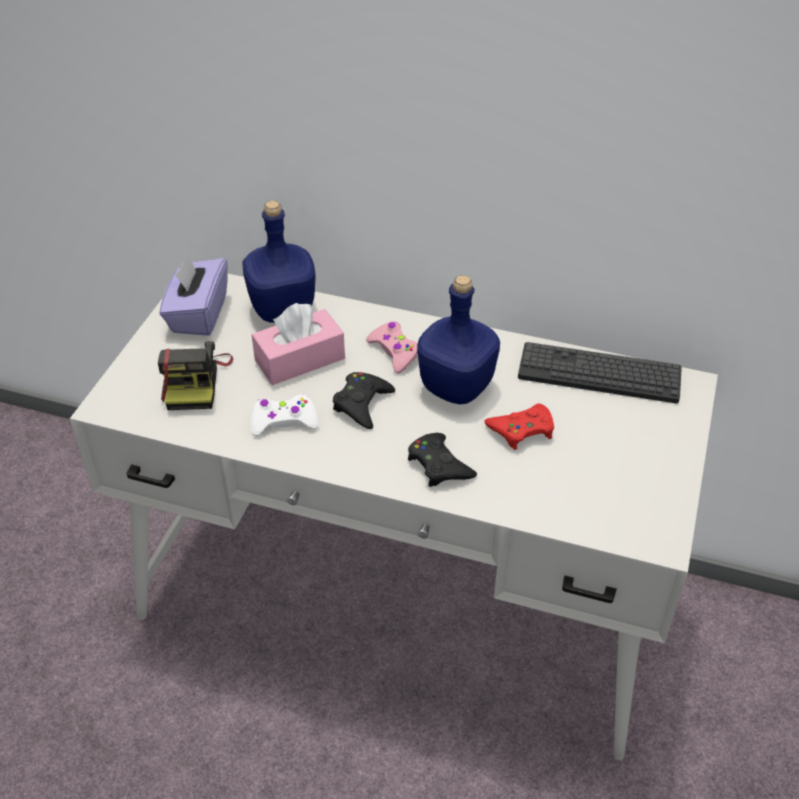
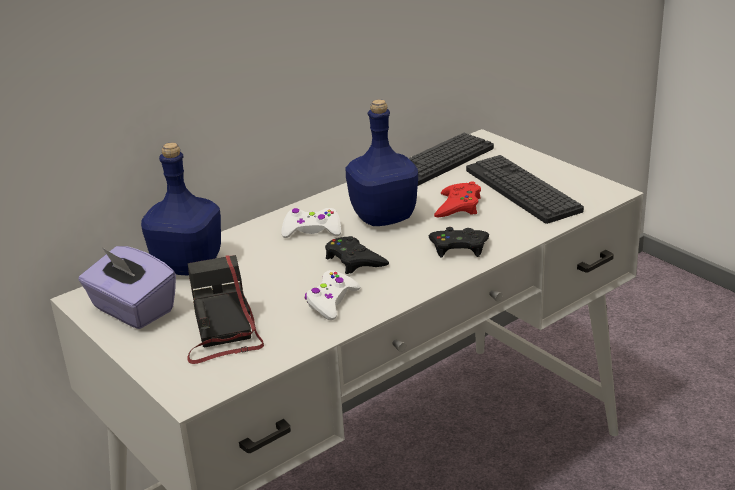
camera: 55 degrees left, 15 degrees down
(195, 381) = (223, 334): camera -> camera turned 135 degrees counterclockwise
(300, 359) = (264, 274): pink tissue box -> none
(394, 352) = (312, 230): pink game controller -> white game controller
(600, 464) = (522, 190): none -> keyboard

